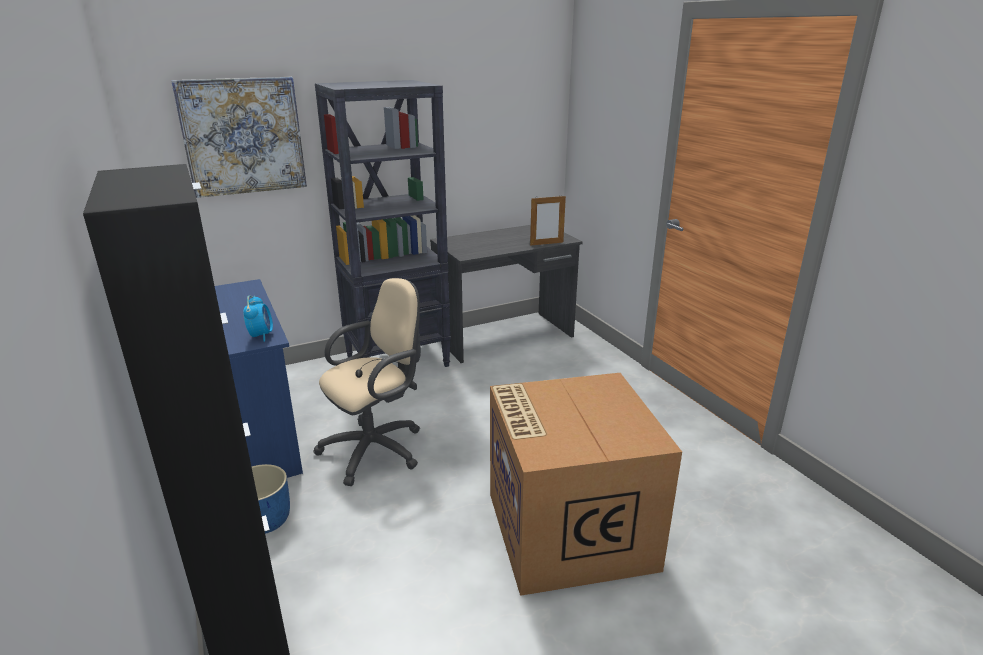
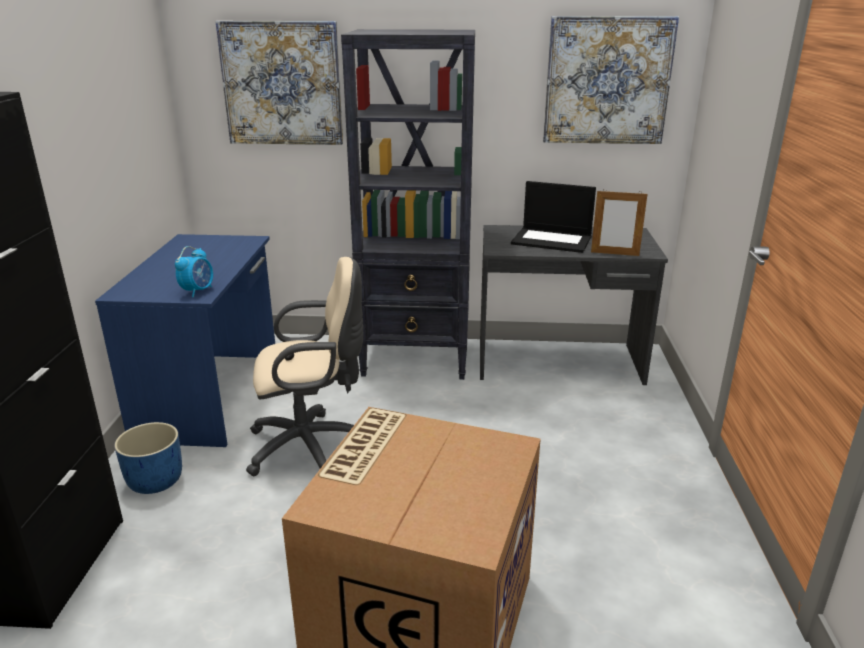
camera: 30 degrees right, 0 degrees up
(495, 241) = (552, 240): none -> laptop
(509, 115) = (607, 81): none -> picture

